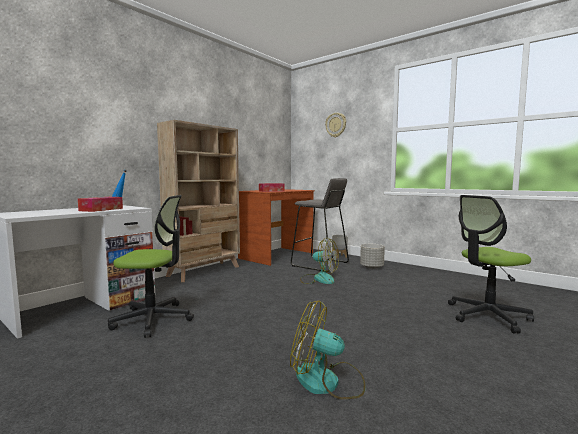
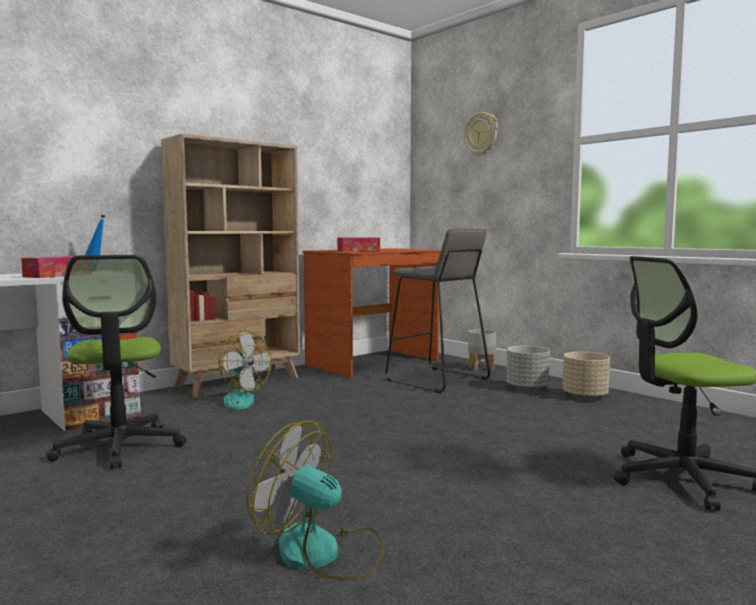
camera: 10 degrees right, 0 degrees up
(153, 319) = (119, 447): office chair -> office chair turned 60 degrees clockwise
(319, 279) = (418, 402): fan -> fan (232, 401)
(405, 270) = (585, 396): none -> beige planter

